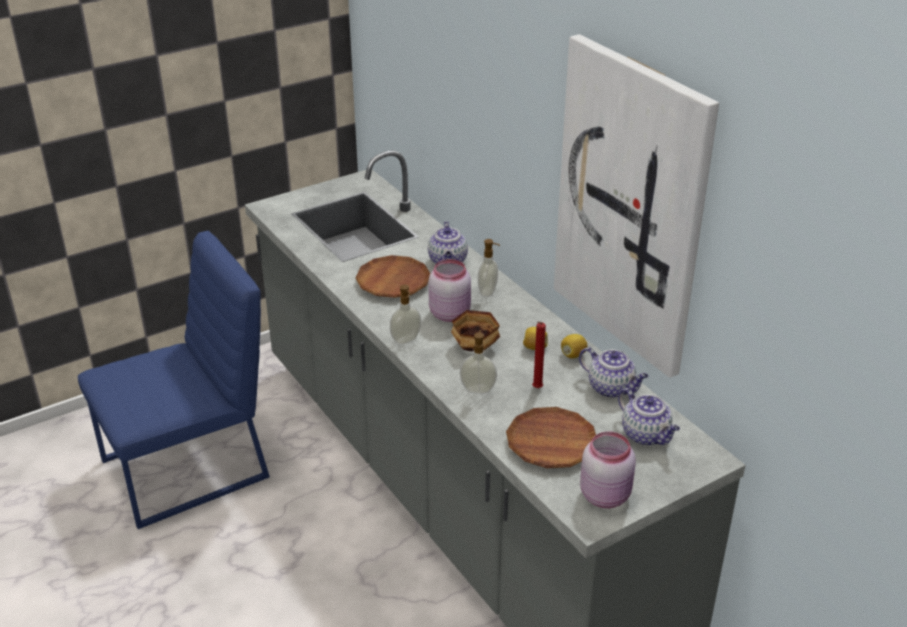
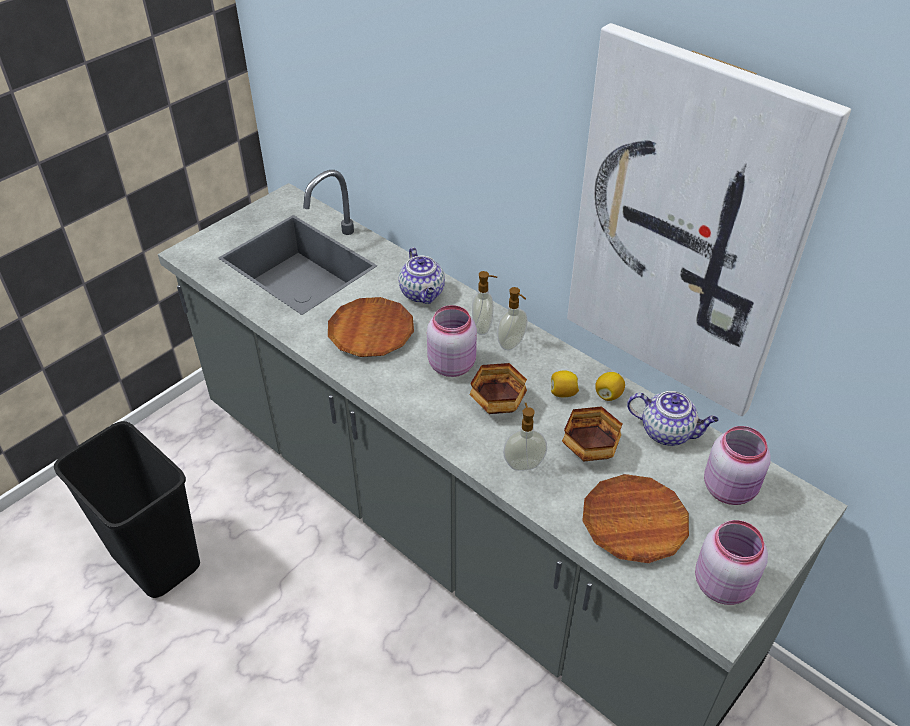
camera: 15 degrees left, 10 degrees up
(190, 467) = (157, 559): blue chair -> black trash can
(406, 340) = (416, 411): soap dispenser -> soap dispenser (512, 344)
(536, 389) = (587, 450): red candle -> bowl
(646, 435) = (730, 489): teapot -> pink jar

